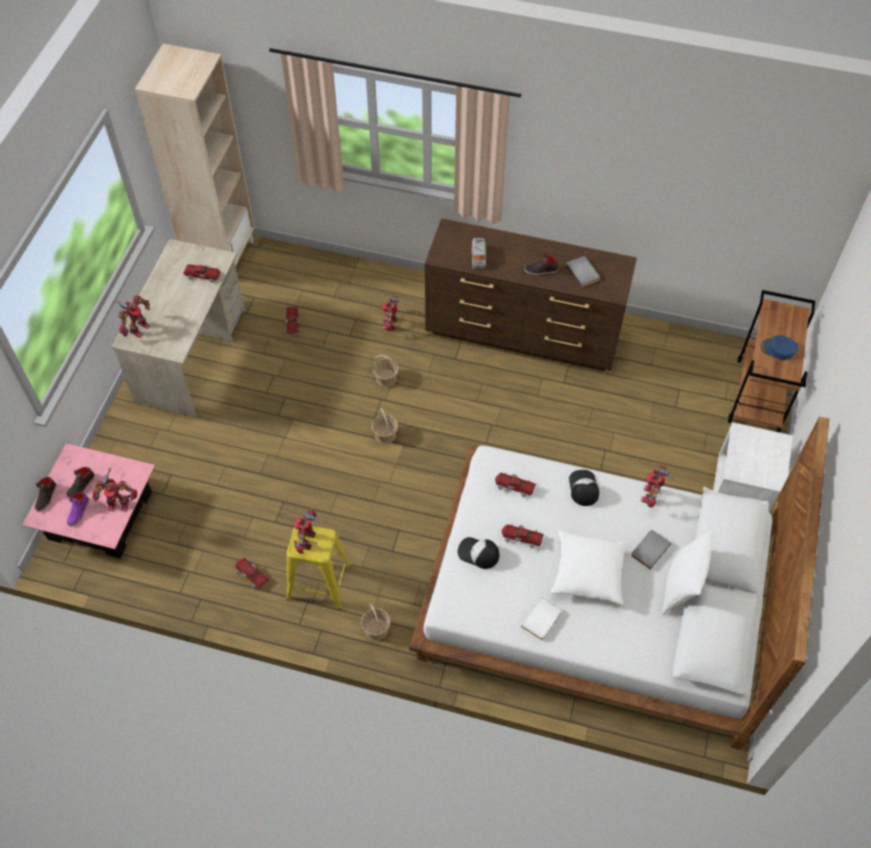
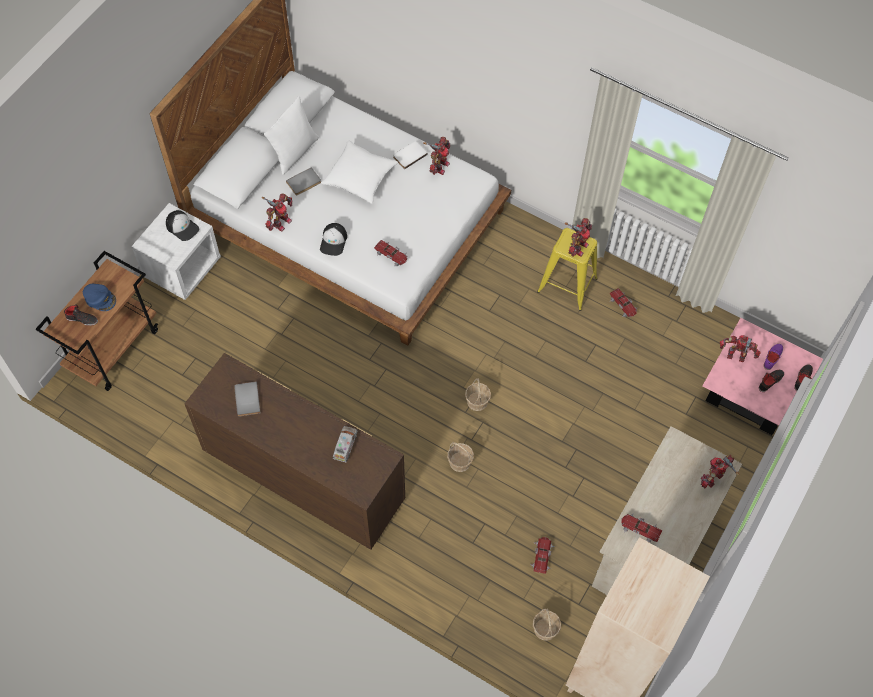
camera: 165 degrees left, 5 degrees up
(376, 629) = (529, 238): basket -> basket (545, 629)
(391, 324) = (436, 525): toy robot -> toy robot (439, 166)
(478, 553) = (440, 213): cap -> cap (182, 227)
(521, 537) = (401, 216): toy car -> none
(540, 270) = (288, 413): black shoe -> black shoe (82, 319)

